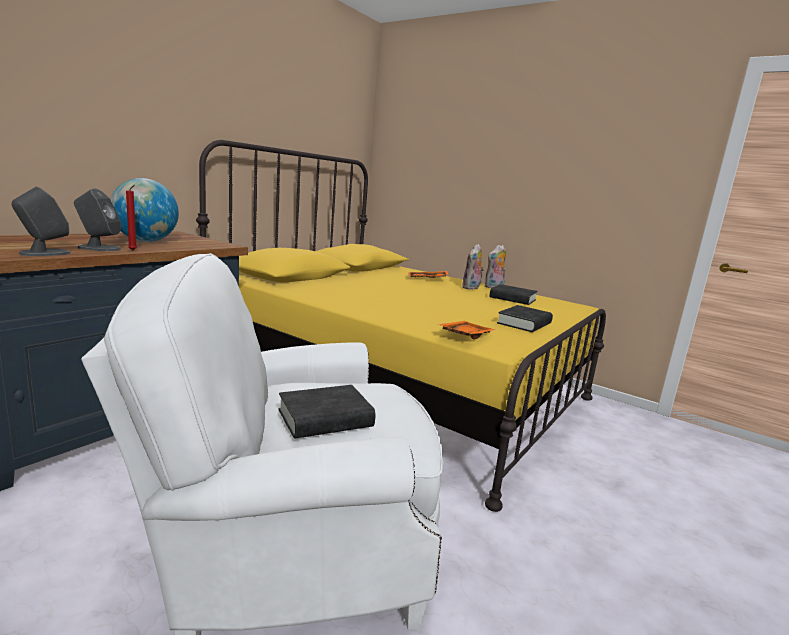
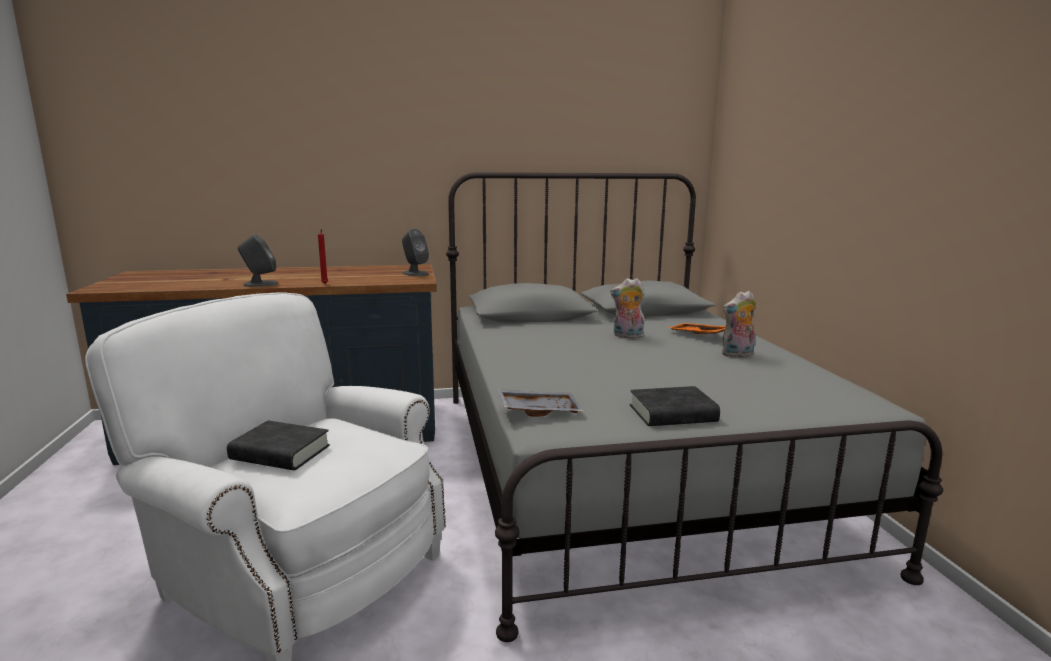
camera: 45 degrees right, 0 degrees up
(99, 248) = (307, 281): grey speaker -> grey speaker (415, 273)
(146, 241) = (364, 275): globe -> none
(398, 384) = (623, 467): yellow bed -> grey bed
(465, 336) = (538, 410): orange tray -> grey tray
(494, 287) = (784, 358): plush toy -> plush toy (627, 336)
(512, 298) = (765, 378): black book -> none

